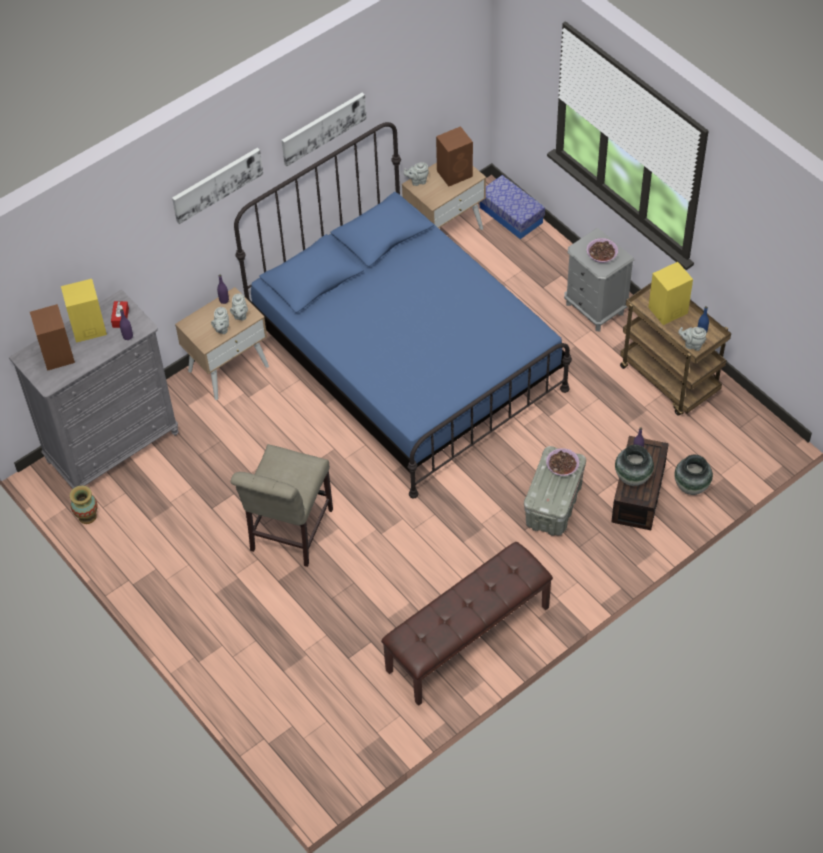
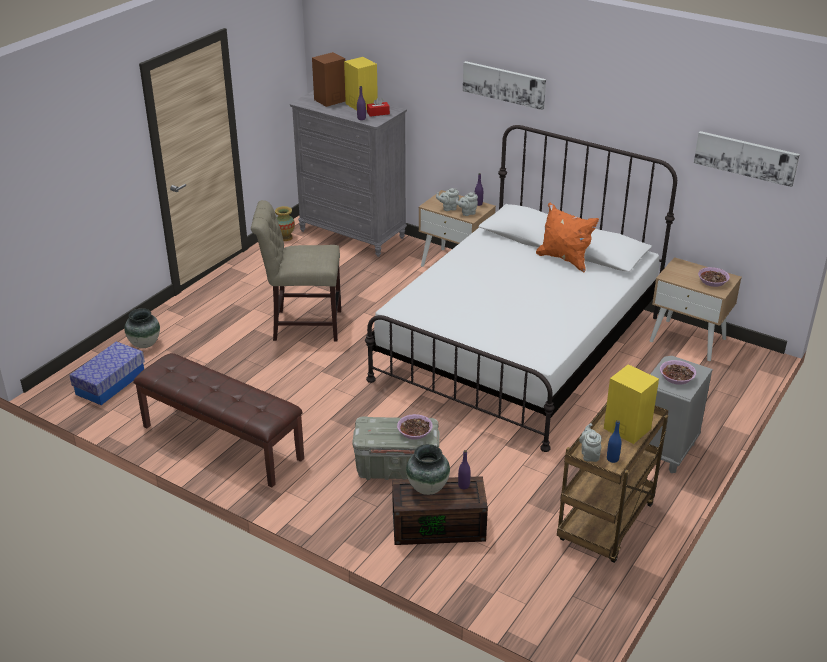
camera: 70 degrees right, 20 degrees down
(323, 128) = (611, 116): picture -> picture (746, 157)
(379, 265) = (564, 259): none -> orange pillow
(406, 361) = (519, 348): blue bed -> white bed
(417, 181) = (684, 264): grey teapot -> none
(455, 173) = (713, 281): brown speaker -> bowl
(511, 215) = (741, 374): storage box -> storage box (110, 383)
(691, 486) = (467, 567): vase -> vase (144, 344)

